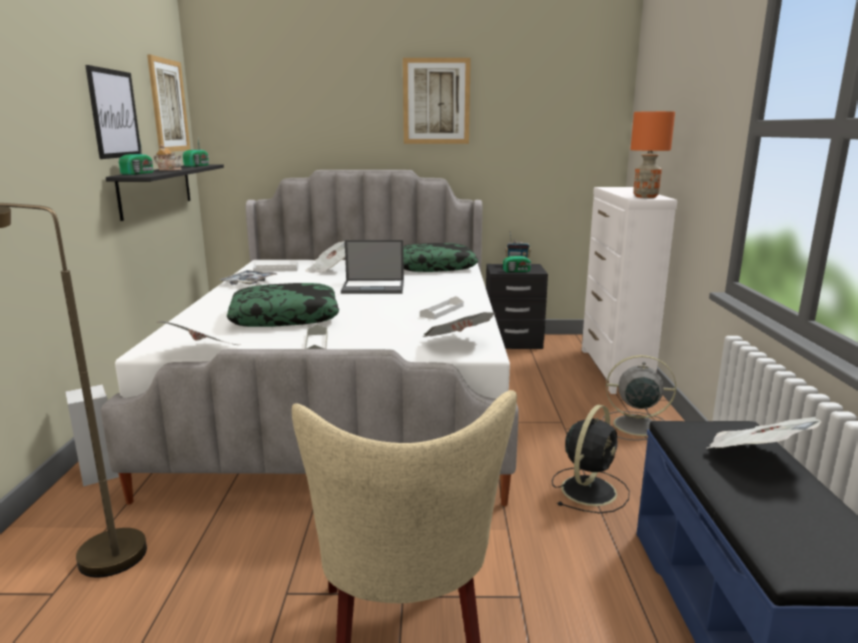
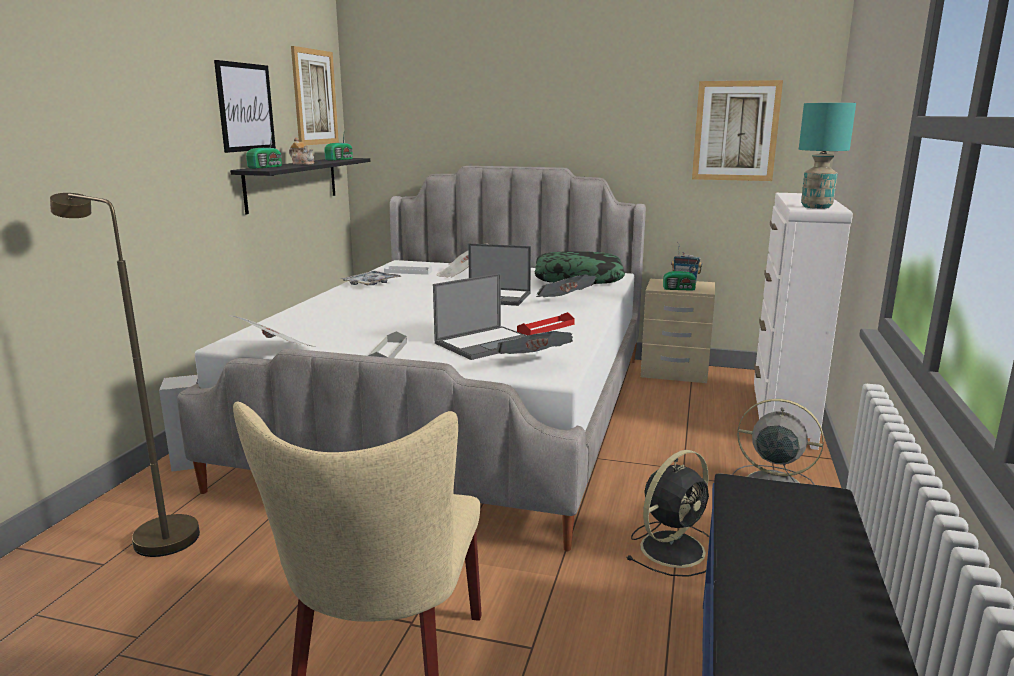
camera: 15 degrees right, 0 degrees up
(285, 317) = (379, 322): pillow -> none
(401, 328) = (487, 343): none -> laptop
(436, 101) = (598, 90): picture -> picture (735, 131)
(442, 311) = (546, 328): white tray -> red tray
(512, 342) = (674, 372): black nightstand -> beige nightstand
(645, 197) = (816, 207): orange table lamp -> turquoise table lamp
(754, 456) = (812, 528): newspaper -> newspaper (565, 303)

